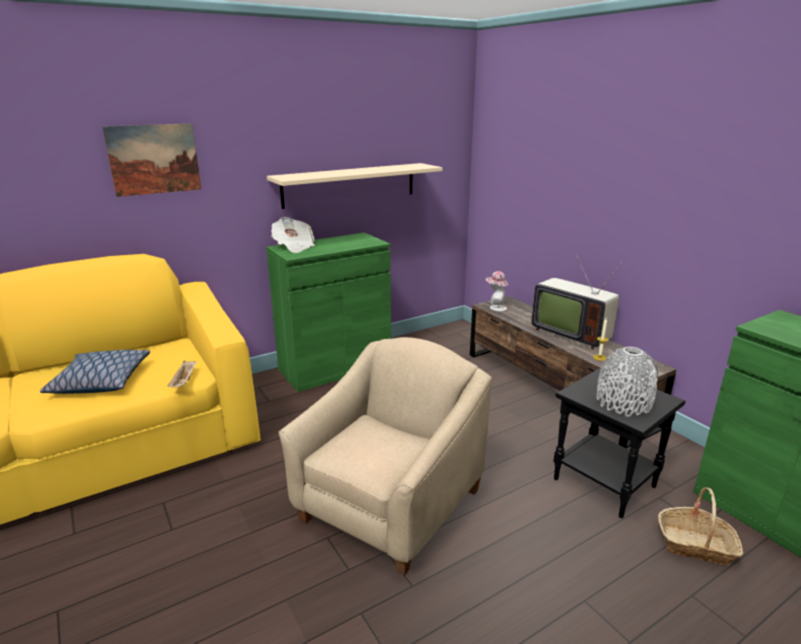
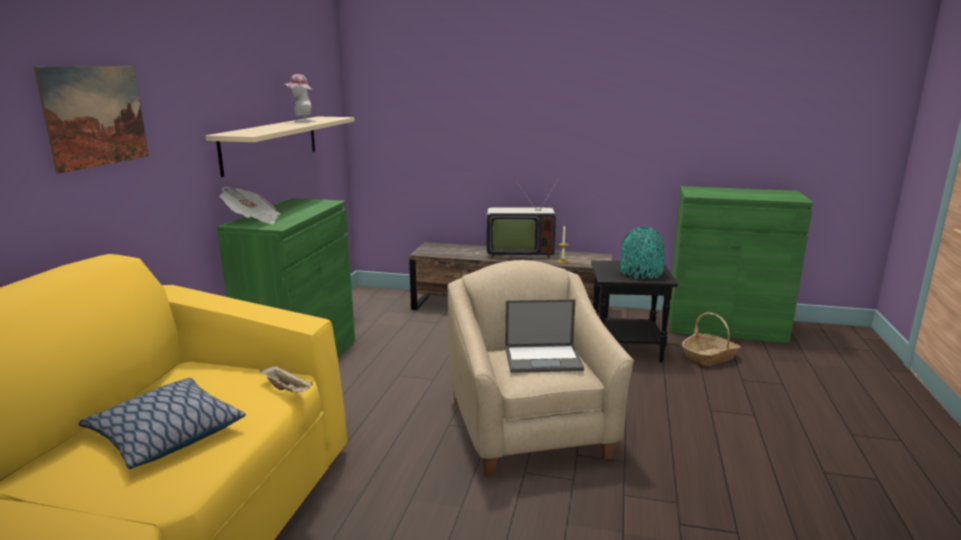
camera: 45 degrees left, 5 degrees down
(377, 445) = (544, 358): none -> laptop
(495, 308) = (432, 252): hat -> hat (302, 121)
(623, 403) = (640, 273): grey vase -> turquoise vase

